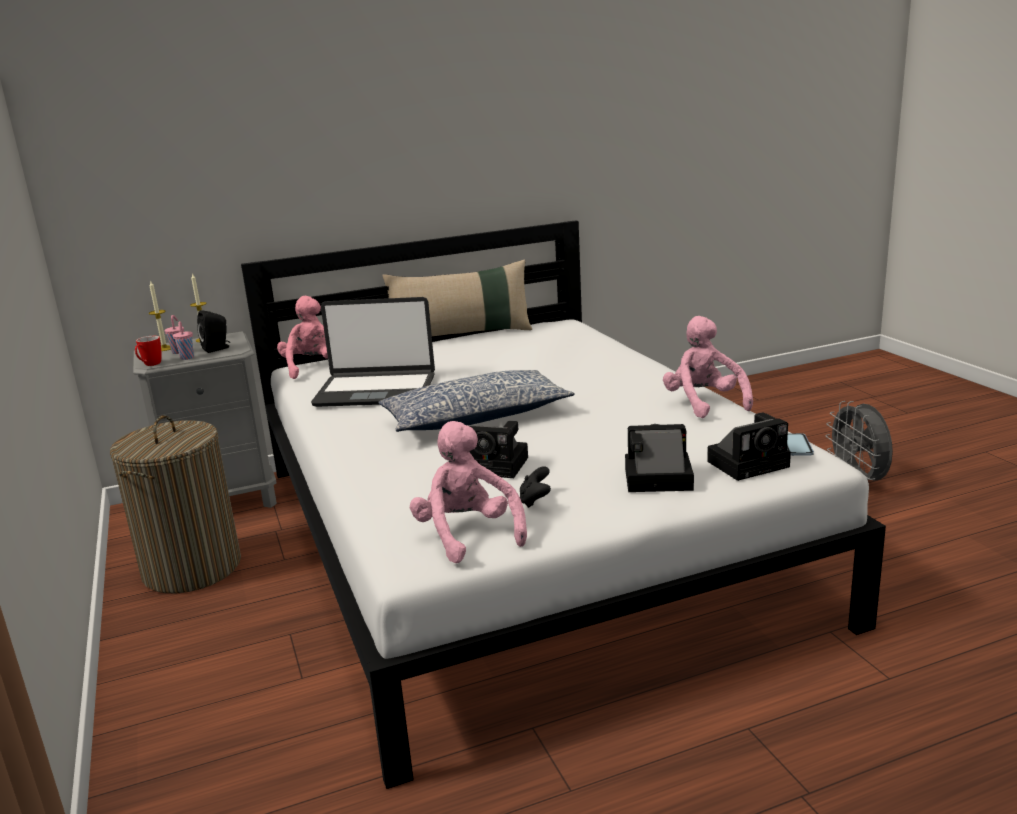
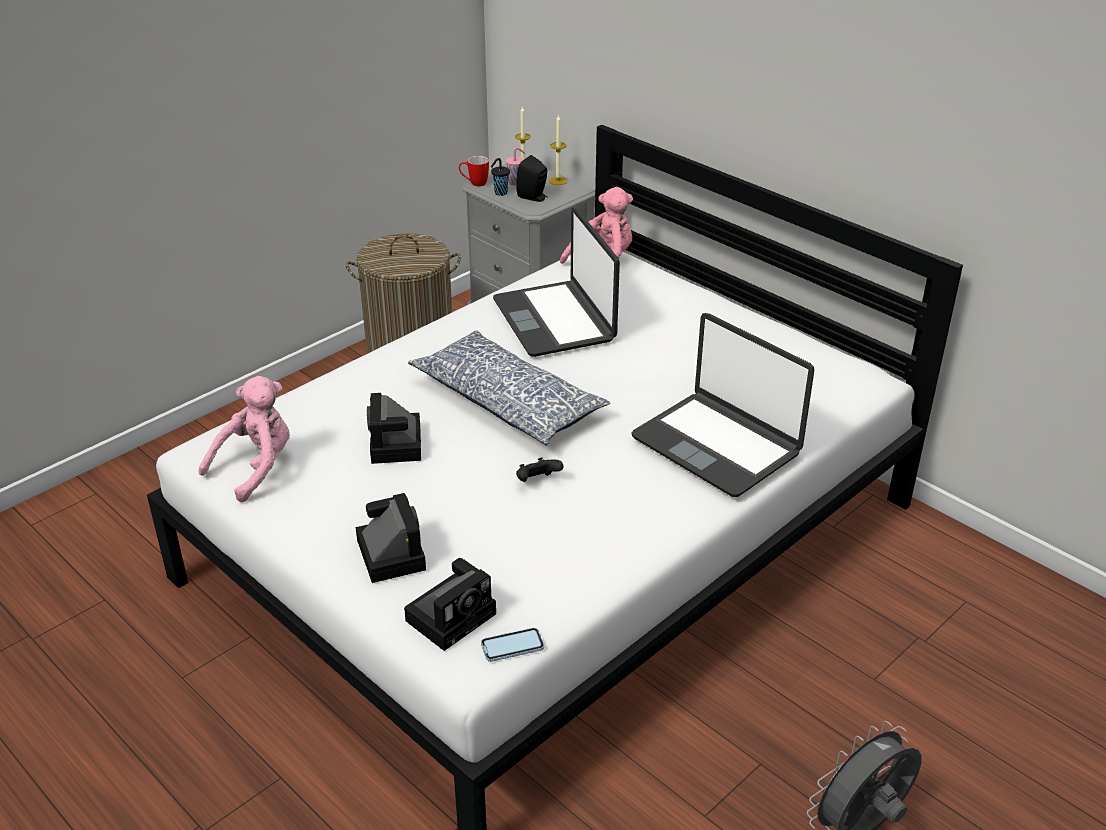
camera: 65 degrees right, 15 degrees up
(187, 358) = (500, 193): pink cup -> black cup
(462, 335) = (770, 319): beige pillow -> none
(535, 501) = (328, 488): black game controller -> black game controller (537, 481)
(600, 362) = (717, 445): none -> laptop
(704, 403) = (622, 554): pink plush toy -> none
(750, 463) = (453, 615): camera -> camera turned 90 degrees counterclockwise

